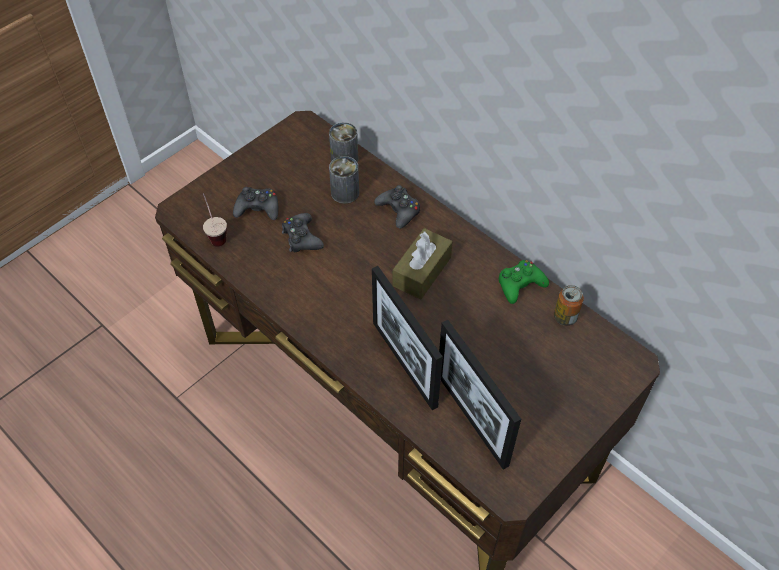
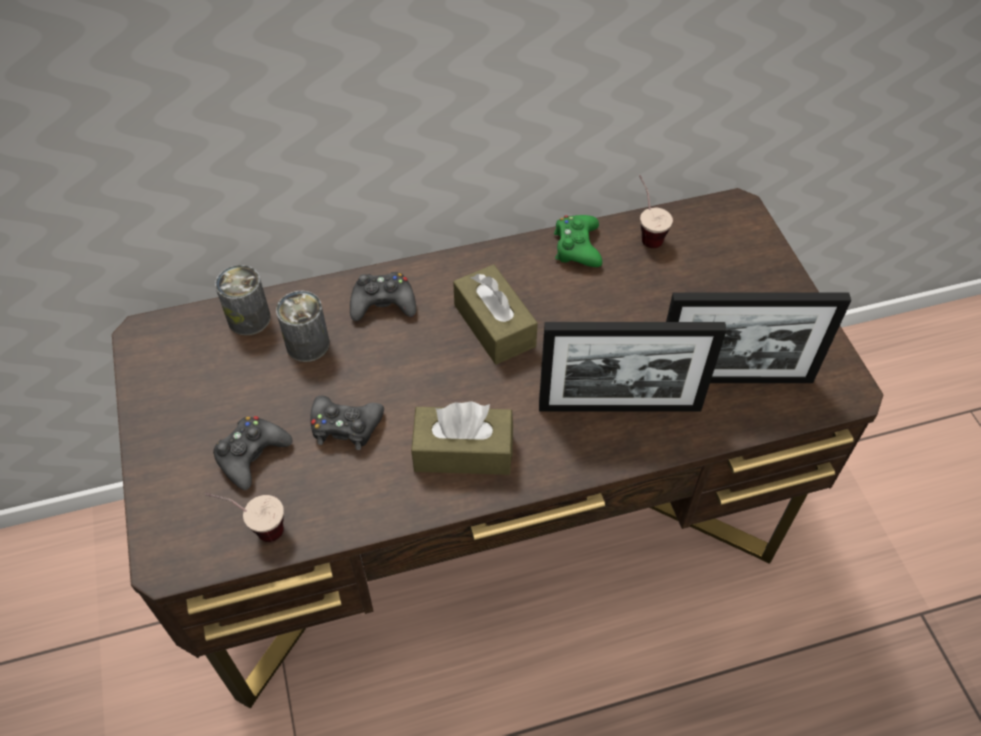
camera: 60 degrees left, 0 degrees up
(320, 299) = (463, 451): none -> brown tissue box
(565, 317) = (646, 232): can -> cup

